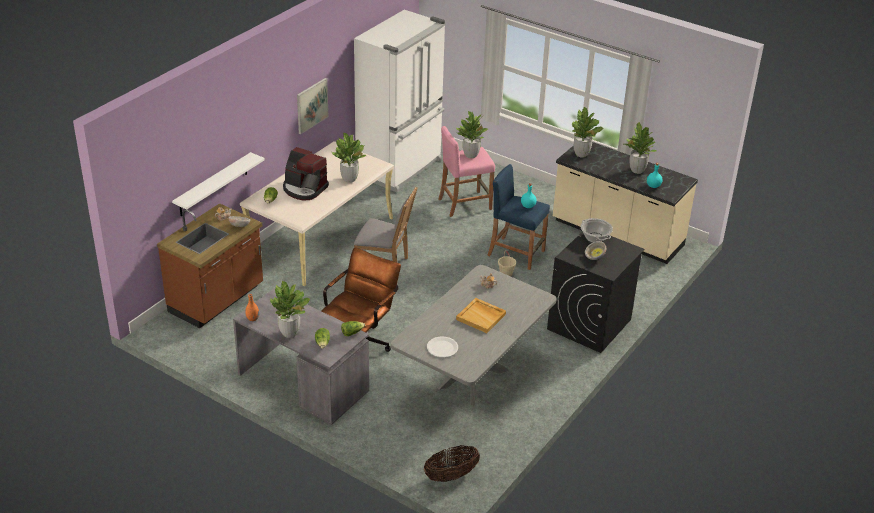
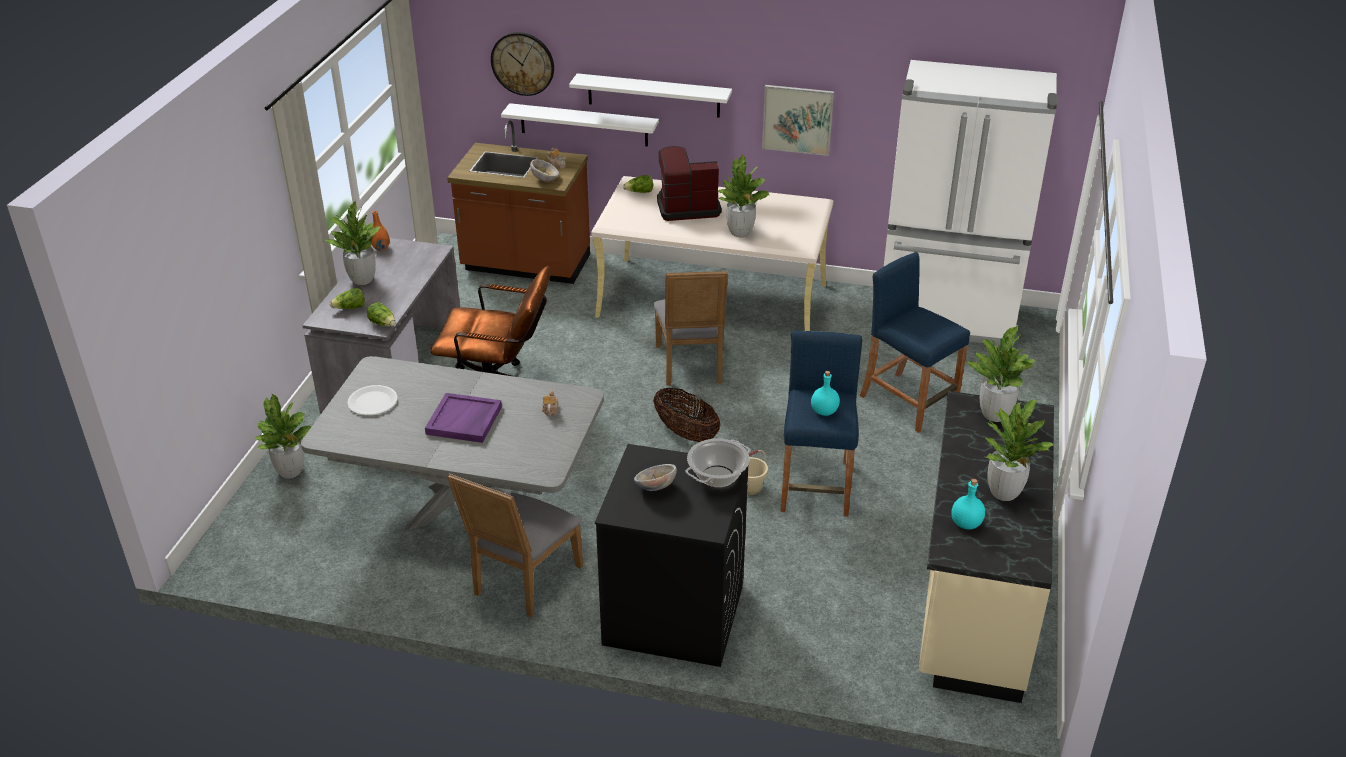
camera: 70 degrees right, 0 degrees up
(178, 167) = (522, 63): none -> wall clock
(247, 139) = (653, 95): none -> white shelf
(304, 189) = (687, 207): coffee machine -> coffee machine turned 75 degrees clockwise
(451, 476) = (246, 543): basket -> basket (686, 433)
(464, 204) = (908, 402): pink stool -> blue stool
(471, 155) = (926, 324): potted plant -> potted plant (291, 472)
(481, 317) = (464, 421): beige tray -> purple tray
(541, 370) = (522, 582): none -> grey chair

